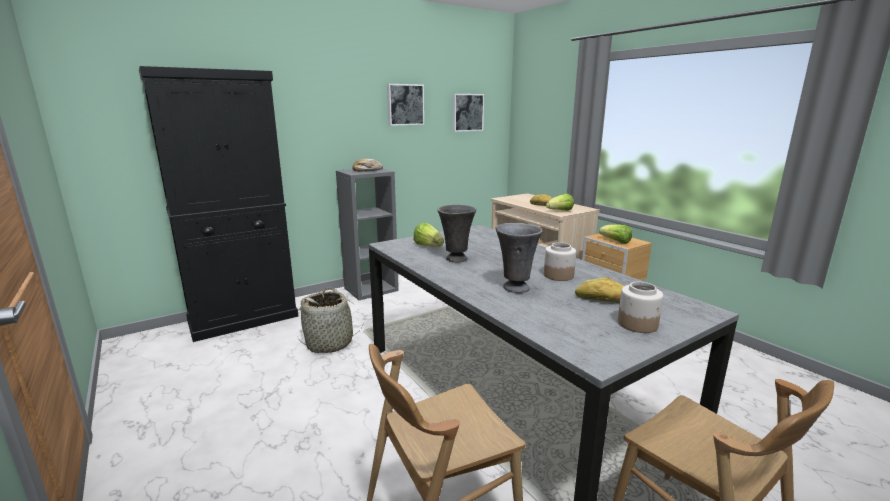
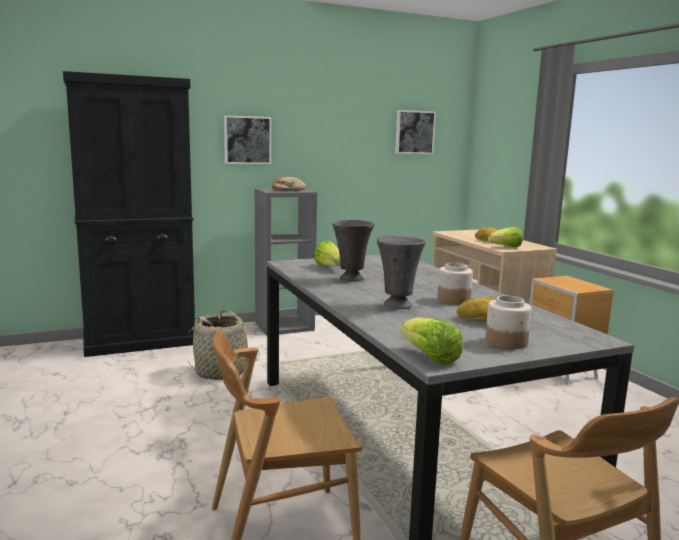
camera: 10 degrees right, 5 degrees down
(405, 104) = (339, 120): picture -> picture (247, 140)
(615, 241) = (567, 285): lettuce -> lettuce (430, 357)

